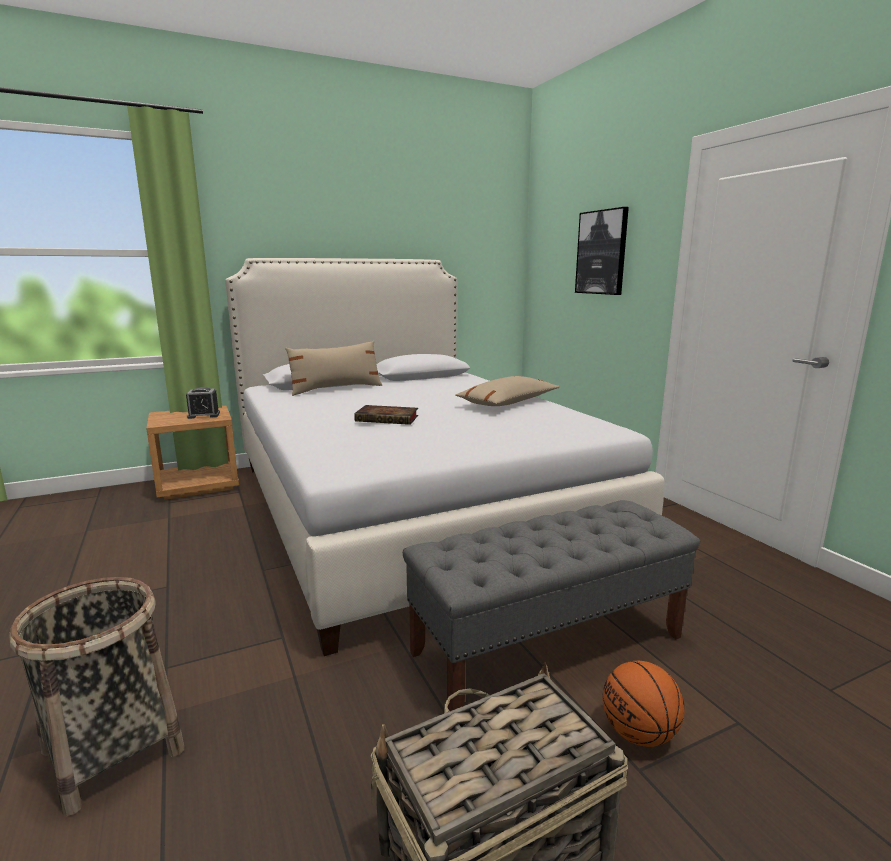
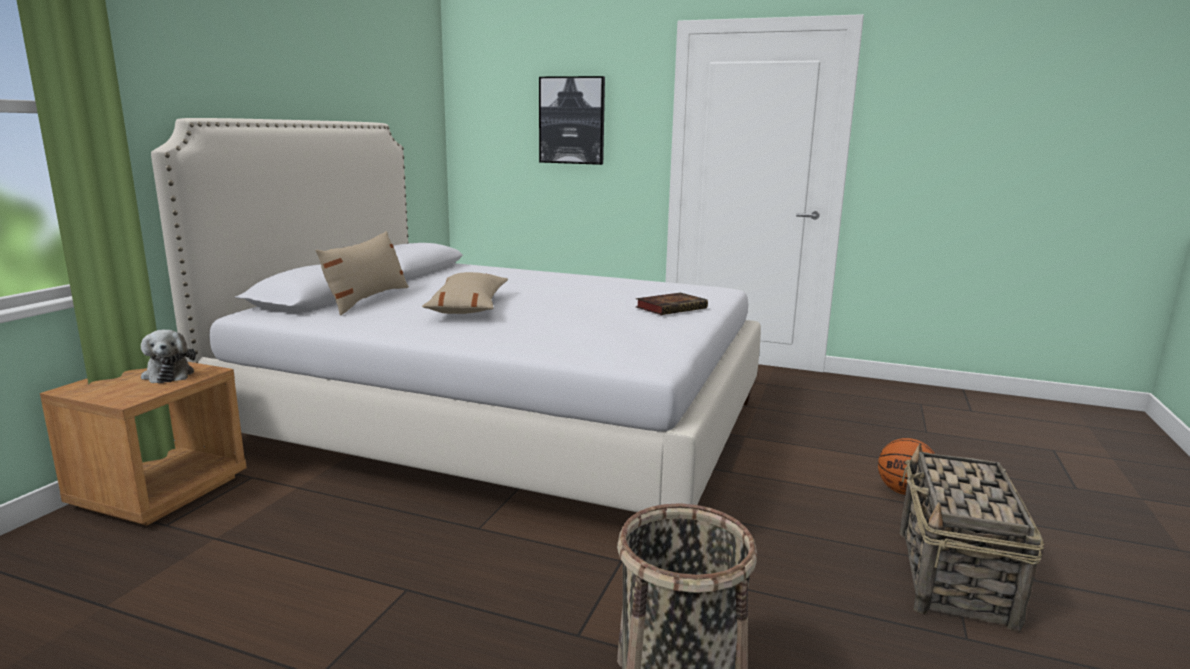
camera: 45 degrees left, 0 degrees up
(204, 415) = (168, 374): alarm clock -> plush toy
(389, 419) = (546, 314): book -> book (672, 308)
(508, 403) = (585, 283): beige pillow -> beige pillow (468, 307)
(548, 644) = (788, 472): grey bench -> none

